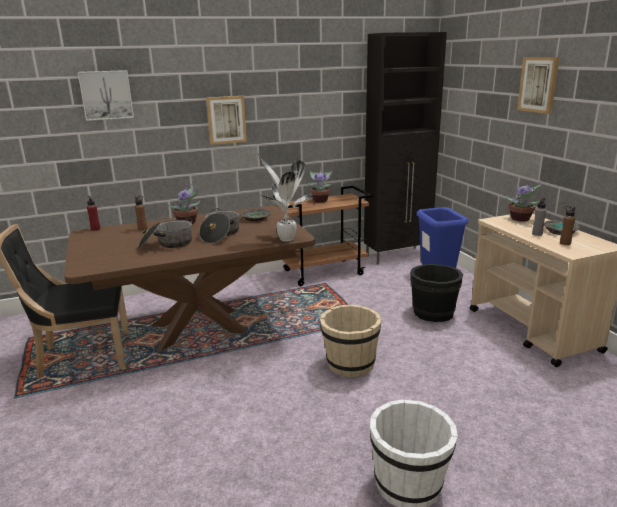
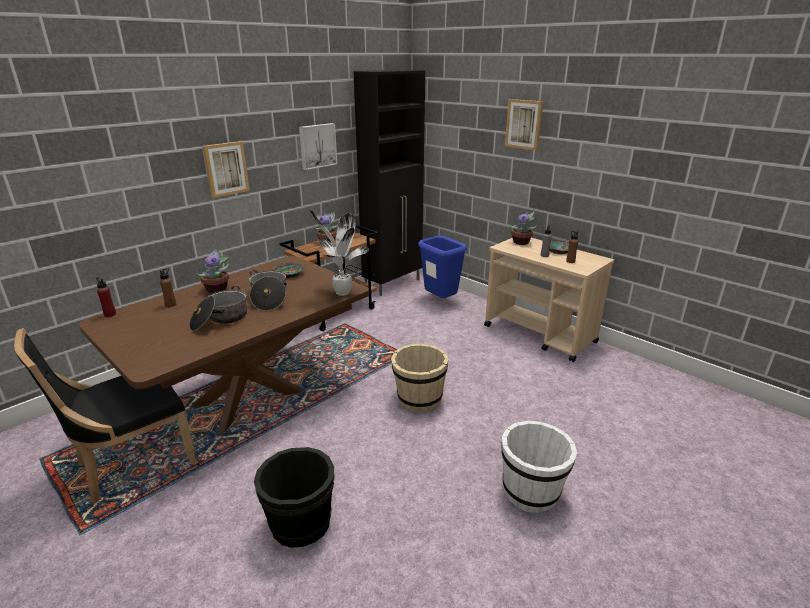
camera: 25 degrees left, 5 degrees up
(106, 95) = (86, 151): picture -> picture (317, 146)
(433, 313) = (457, 334): black bucket -> black bucket (300, 522)

